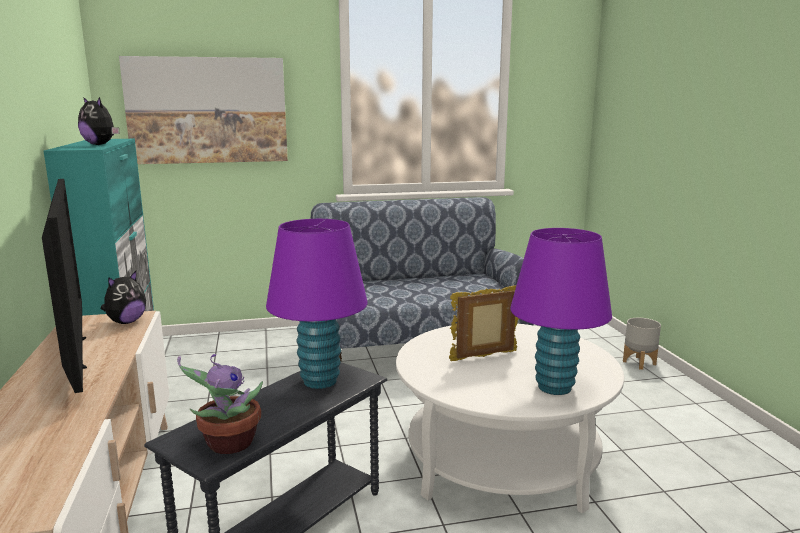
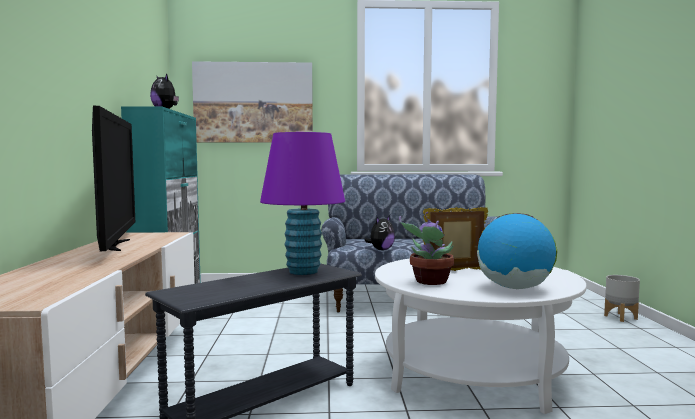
camera: 10 degrees right, 10 degrees down
(126, 322) = (164, 235): plush toy -> plush toy (381, 250)
(228, 444) = (210, 295): potted plant -> potted plant (429, 282)
(554, 387) = (514, 288): purple table lamp -> globe

